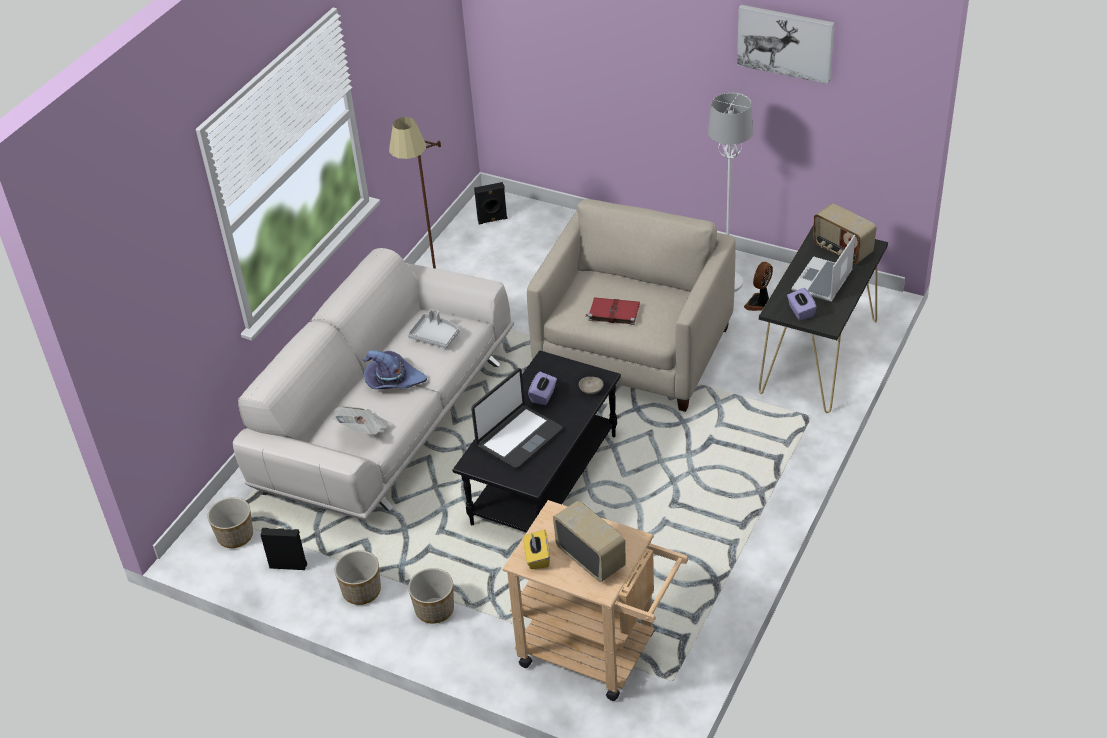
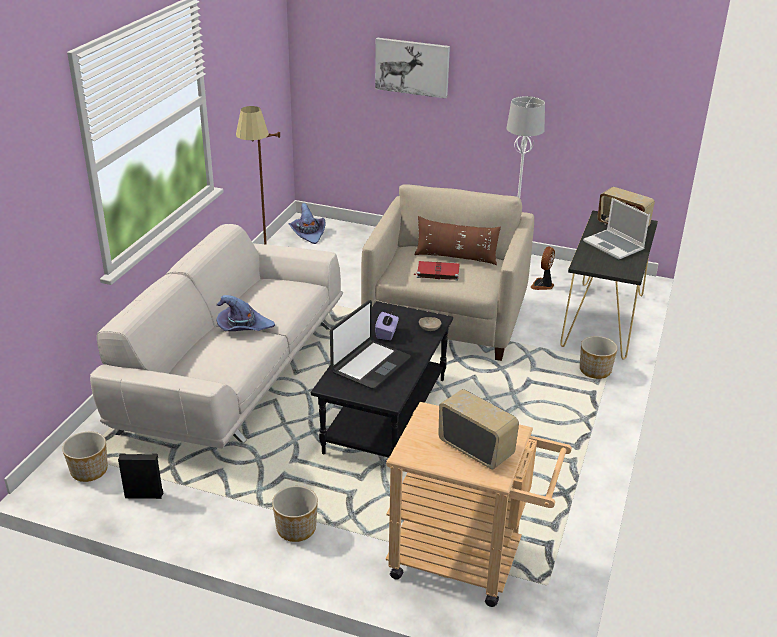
camera: 10 degrees left, 10 degrees down
(361, 591) = (220, 515): planter -> planter (594, 370)
(364, 430) = (220, 364): newspaper -> none
(435, 336) = (279, 293): grey tray -> none
(492, 220) = (308, 233): black speaker -> purple hat
(537, 557) = (421, 450): yellow tissue box -> none
(639, 290) = (456, 257): none -> brown pillow
(785, 42) = (570, 55): picture -> picture (412, 67)
(800, 311) = (603, 265): purple tissue box -> none
(822, 282) = (614, 246): laptop -> laptop turned 60 degrees counterclockwise

